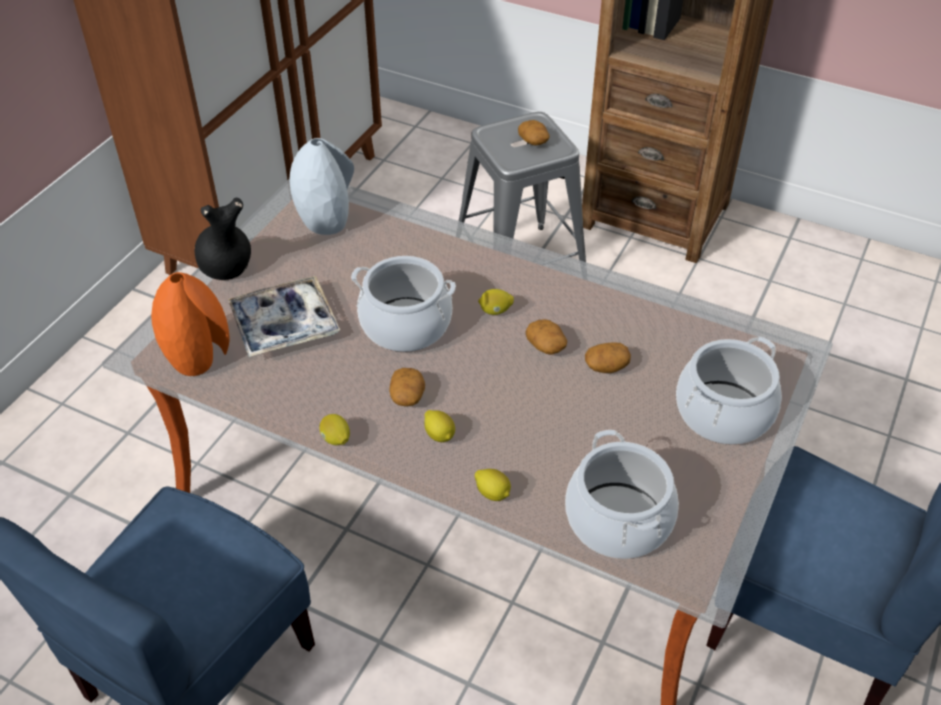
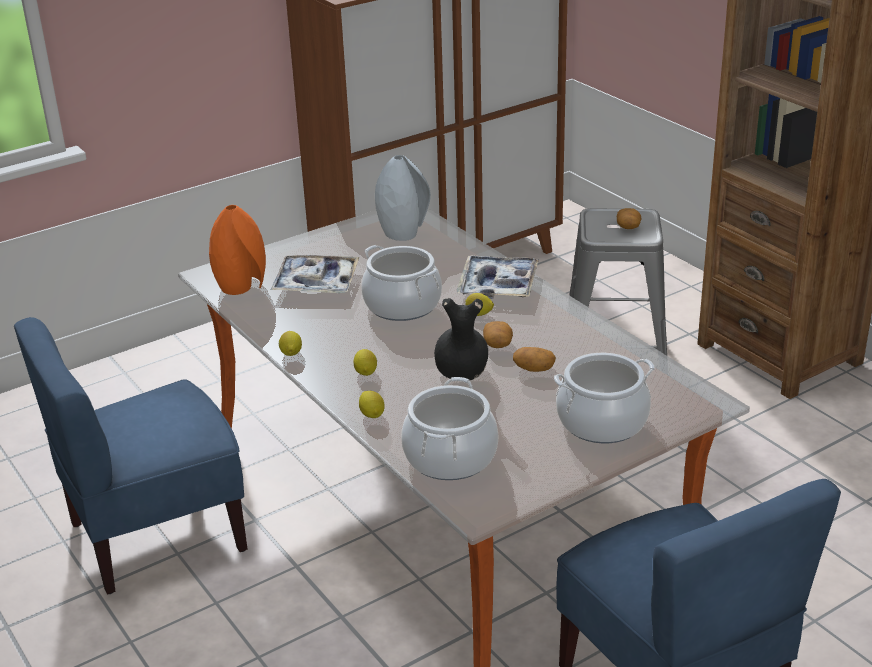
camera: 30 degrees right, 15 degrees down
(226, 269) = (305, 243): black vase -> black vase (461, 373)
(407, 396) = (364, 344): potato -> none
(484, 264) = (498, 285): none -> tray

